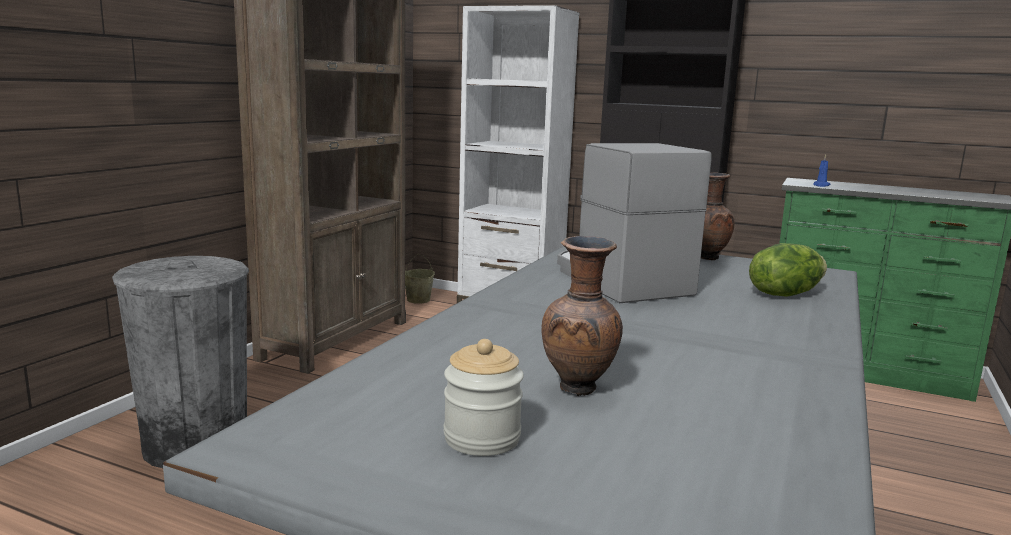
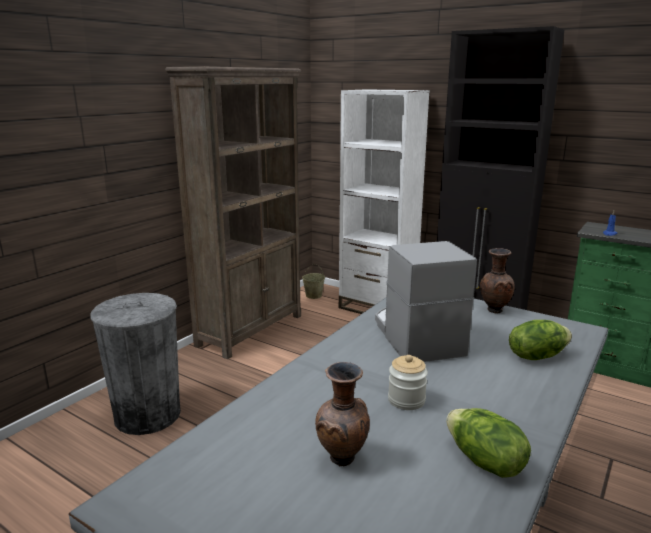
camera: 10 degrees right, 5 degrees up
(482, 438) = (262, 506): jar -> jar (406, 400)
(774, 384) = (484, 462): none -> lettuce

